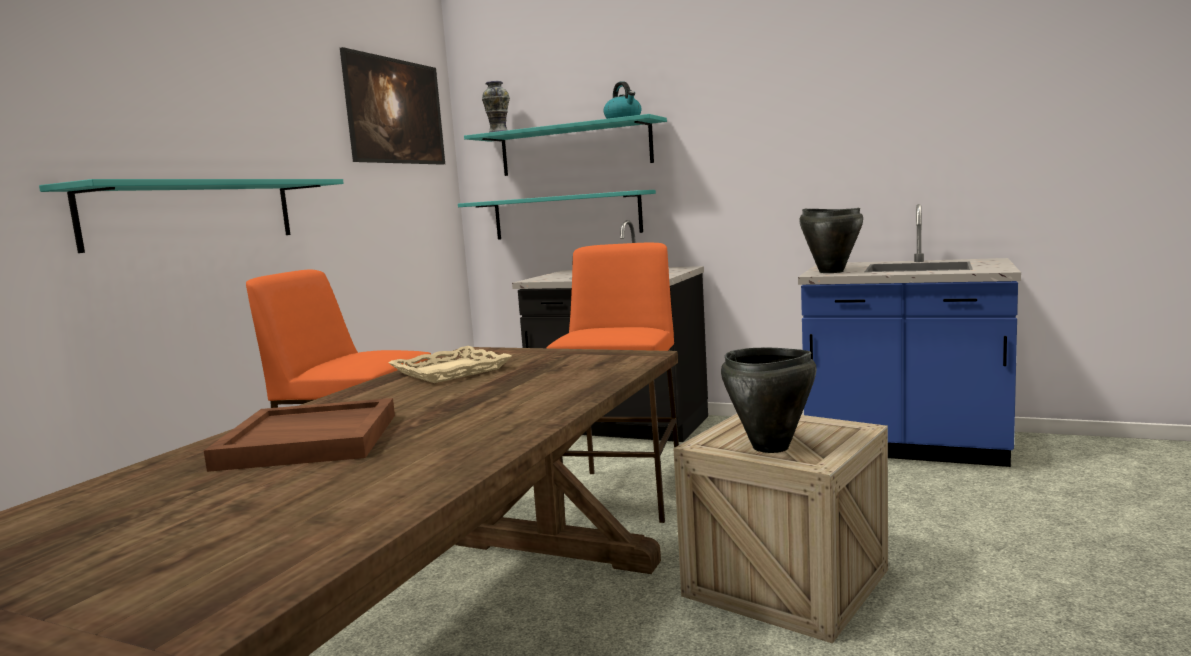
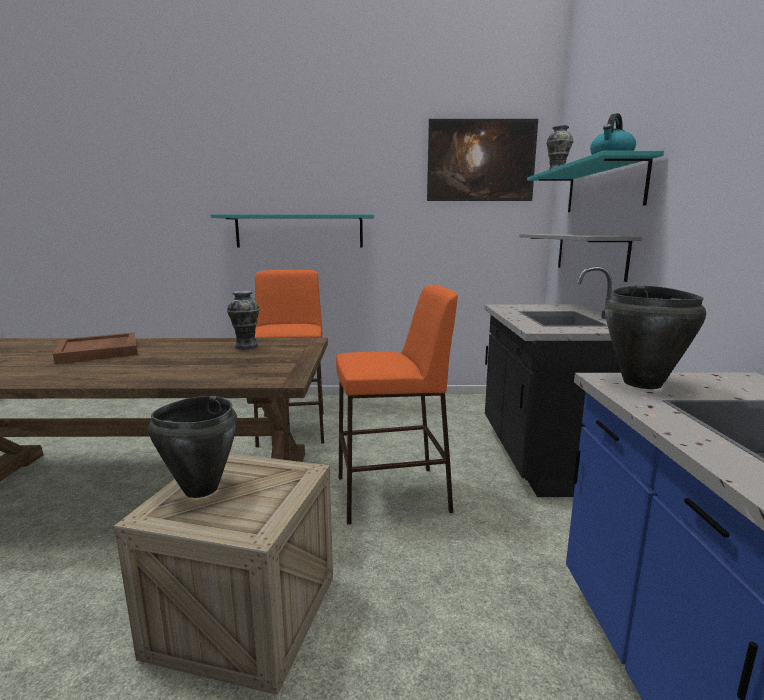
camera: 65 degrees right, 5 degrees up
(450, 371) = (246, 346): beige tray -> vase
(566, 216) = (589, 254): turquoise shelf -> grey shelf

